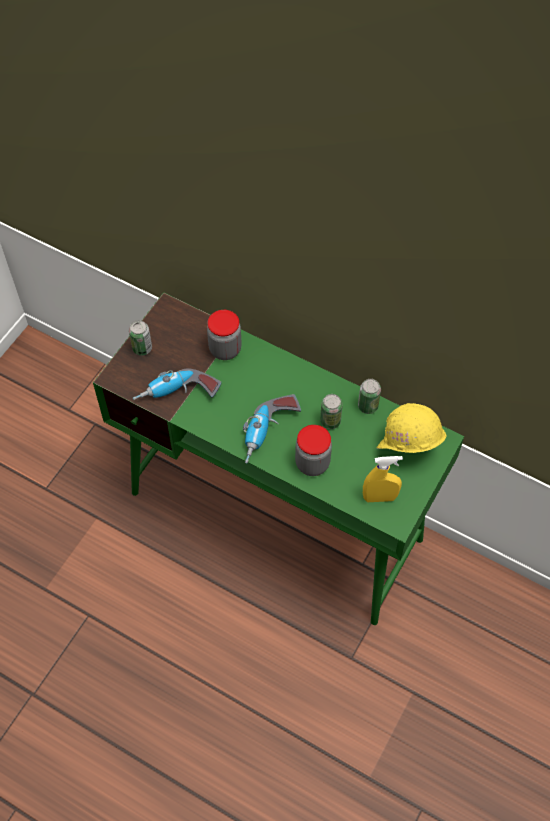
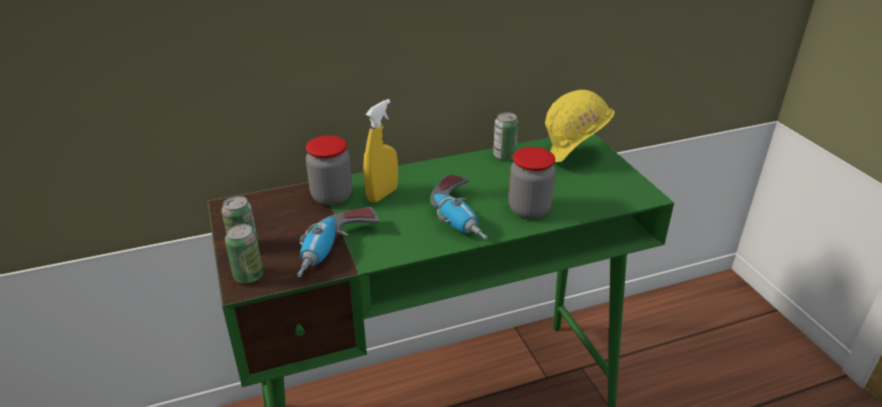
camera: 50 degrees left, 25 degrees down
(330, 421) = (495, 179): can -> can (248, 276)
(379, 497) = (610, 192): yellow spray bottle -> yellow spray bottle (382, 194)

